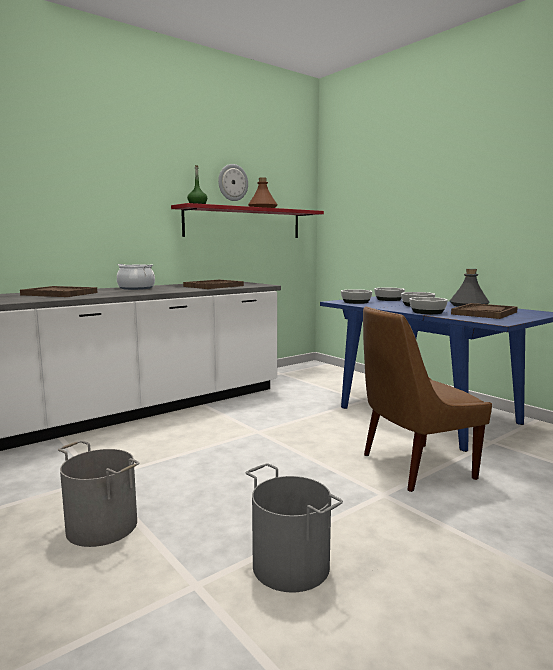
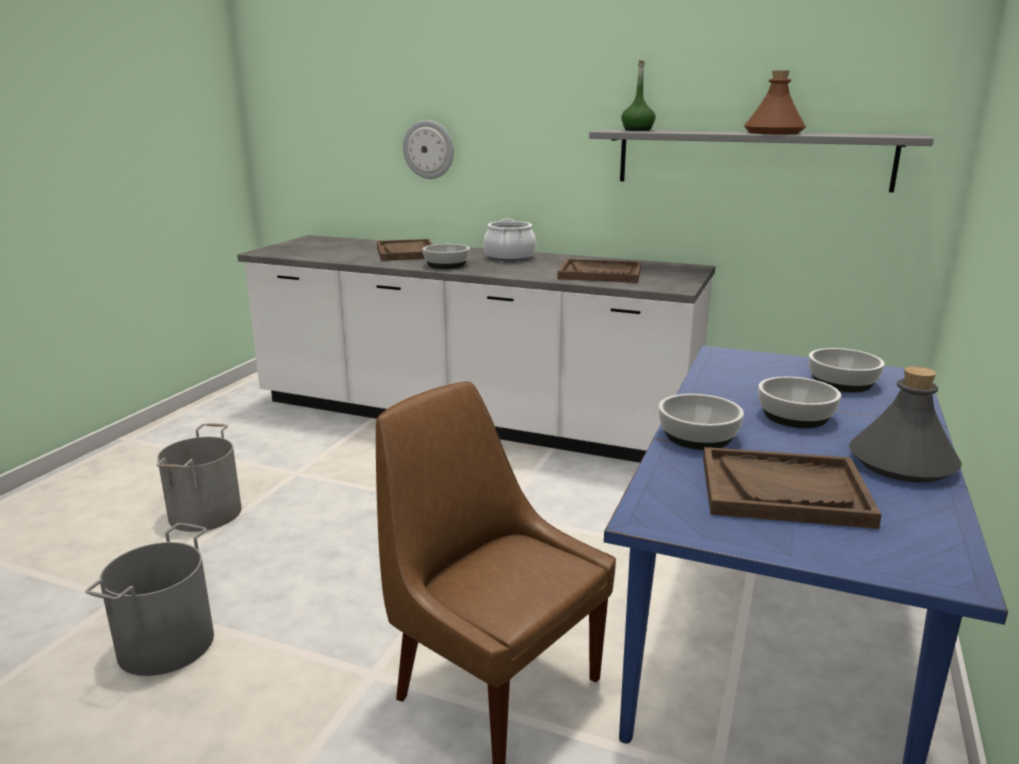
camera: 60 degrees right, 10 degrees up
(232, 182) = (733, 81): wall clock -> wall clock (429, 149)
(244, 223) = (751, 159): red shelf -> grey shelf
(355, 302) = (742, 366): bowl -> bowl (446, 265)

